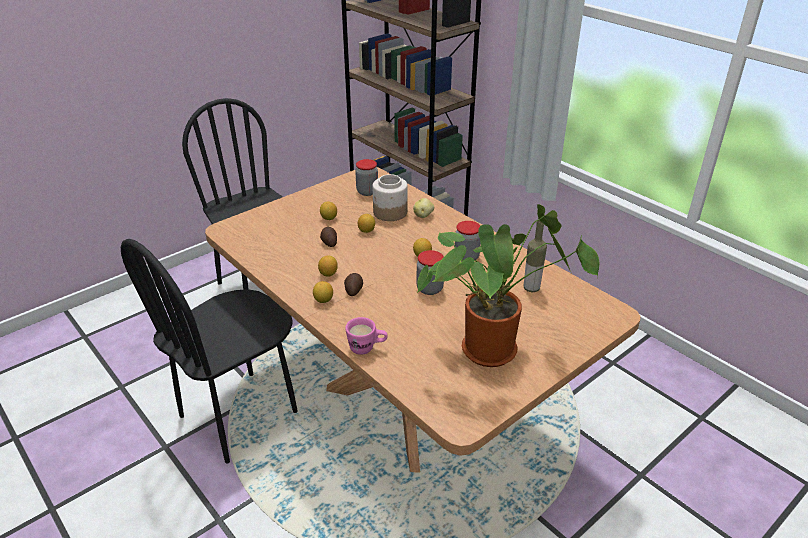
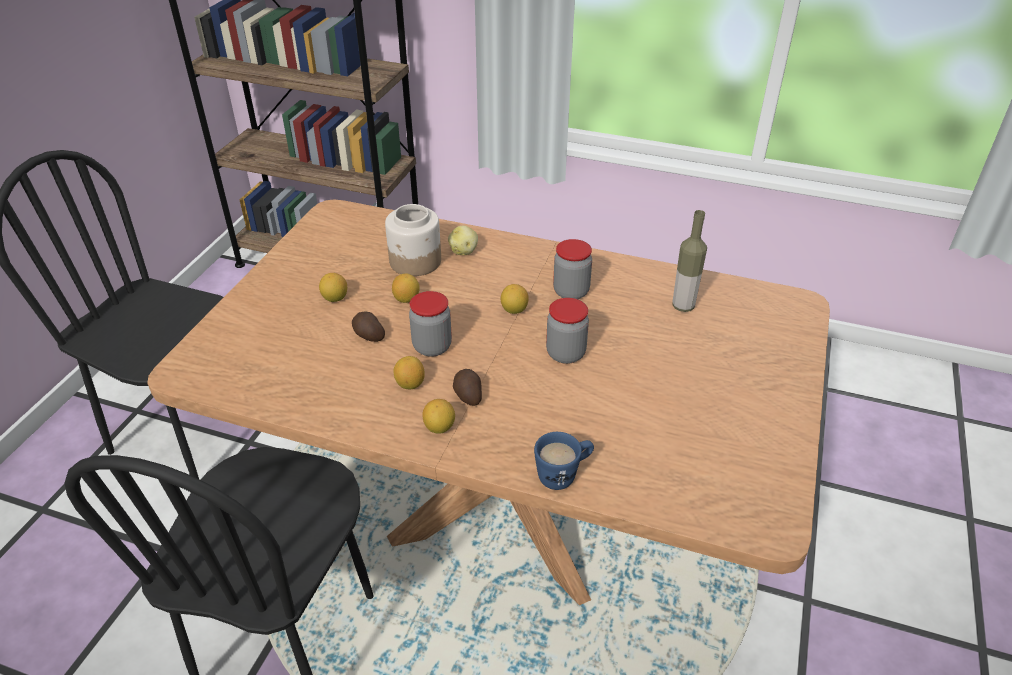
camera: 30 degrees left, 5 degrees up
(367, 192) = (355, 240): jar -> jar (432, 346)
(367, 348) = (564, 475): pink mug -> blue mug
(494, 348) = (714, 404): potted plant -> none

